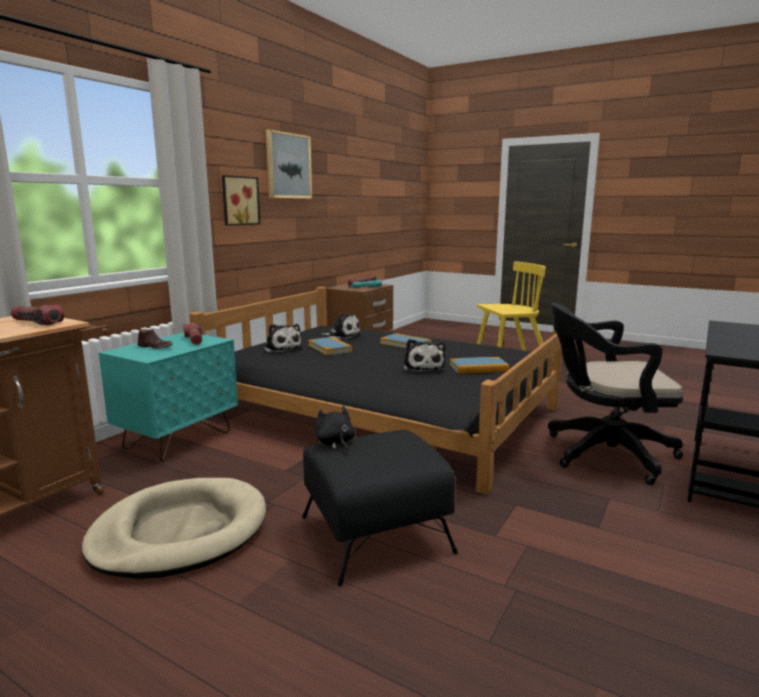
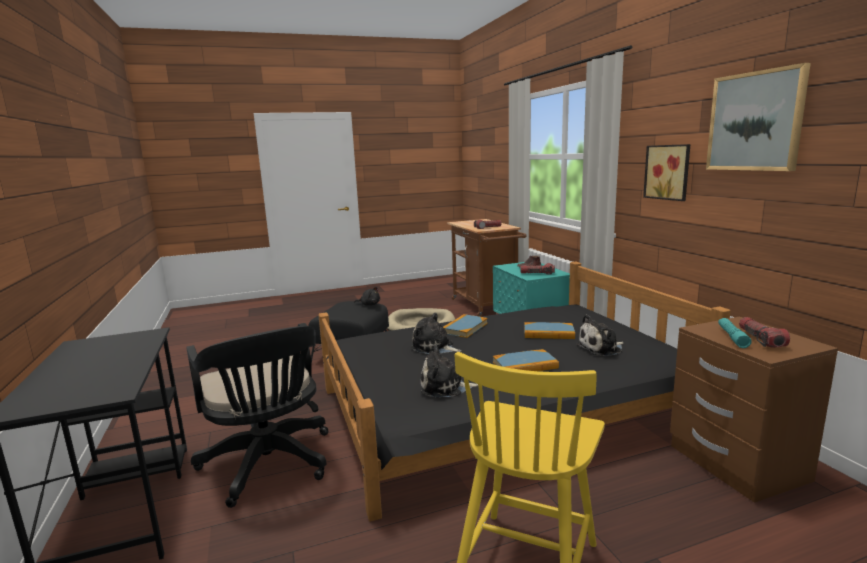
camera: 130 degrees right, 0 degrees up
(281, 348) = (571, 320): plush toy -> plush toy (445, 387)
(478, 368) = (395, 365): book -> book (464, 328)
(602, 454) = (270, 465): black office chair -> black office chair turned 105 degrees clockwise

